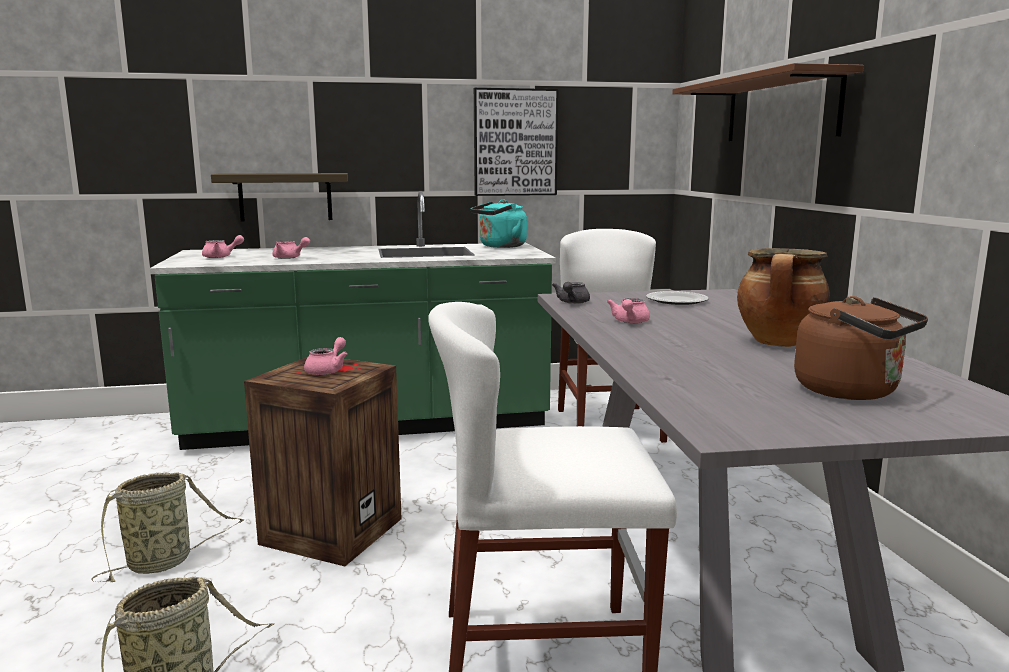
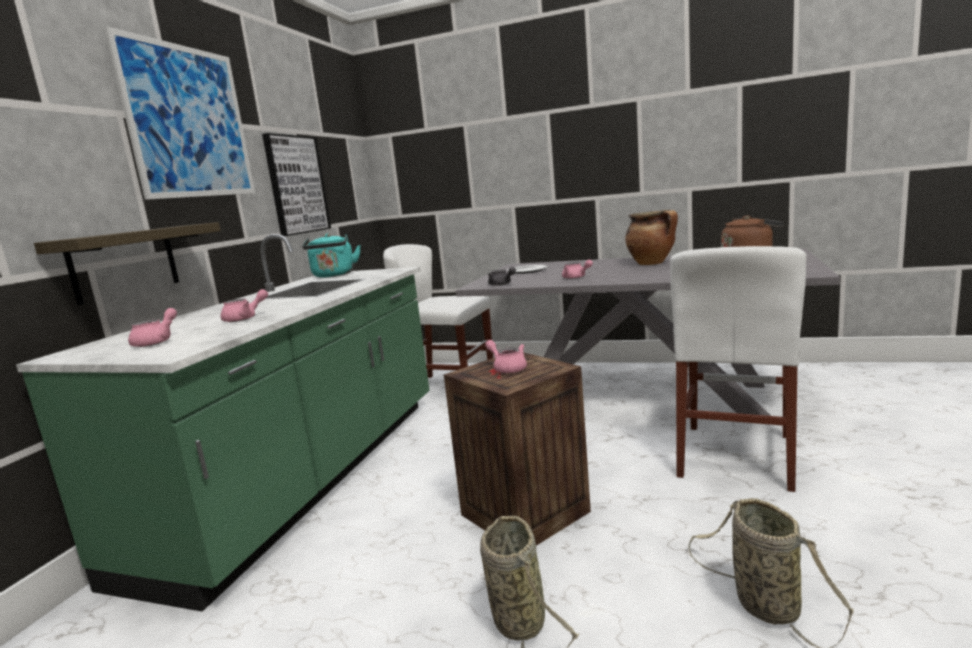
camera: 60 degrees left, 0 degrees up
(377, 81) = (189, 122): none -> picture
(780, 109) = (510, 147): brown shelf -> none

